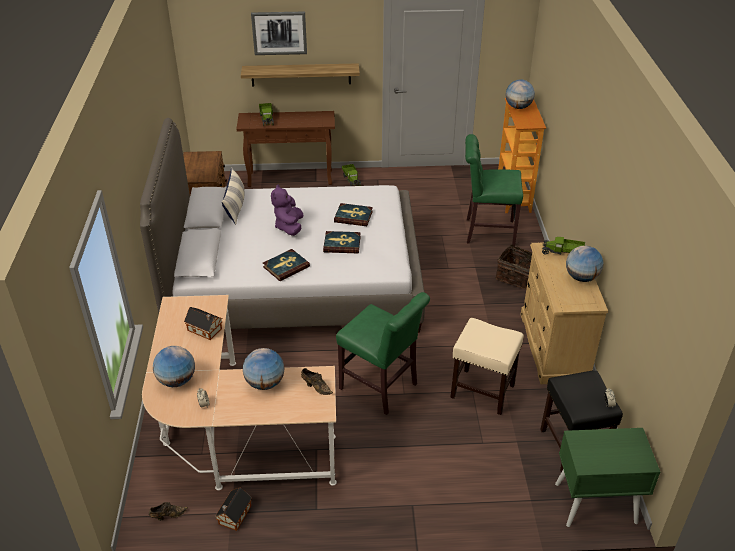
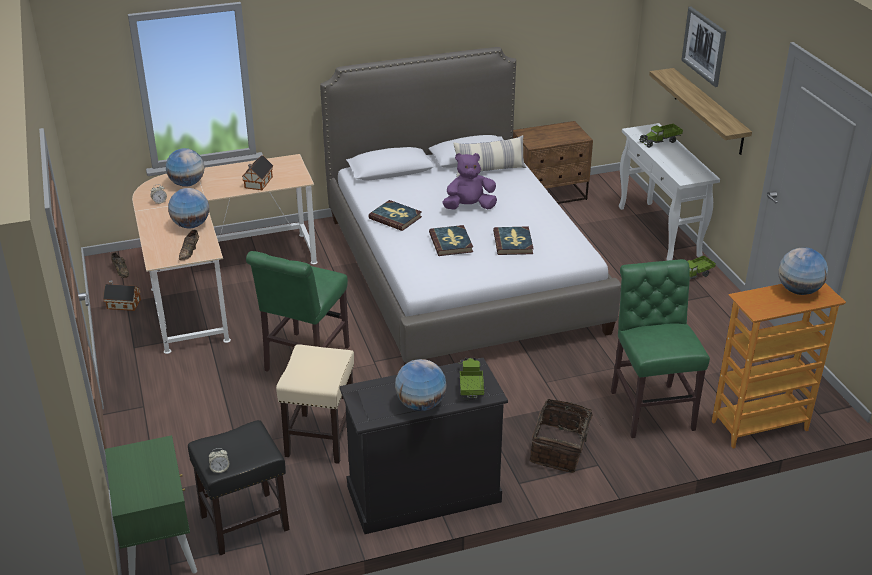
camera: 75 degrees right, 5 degrees down
(291, 178) = (659, 232): brown console table -> white console table
(553, 347) = (423, 494): beige dresser -> black dresser

